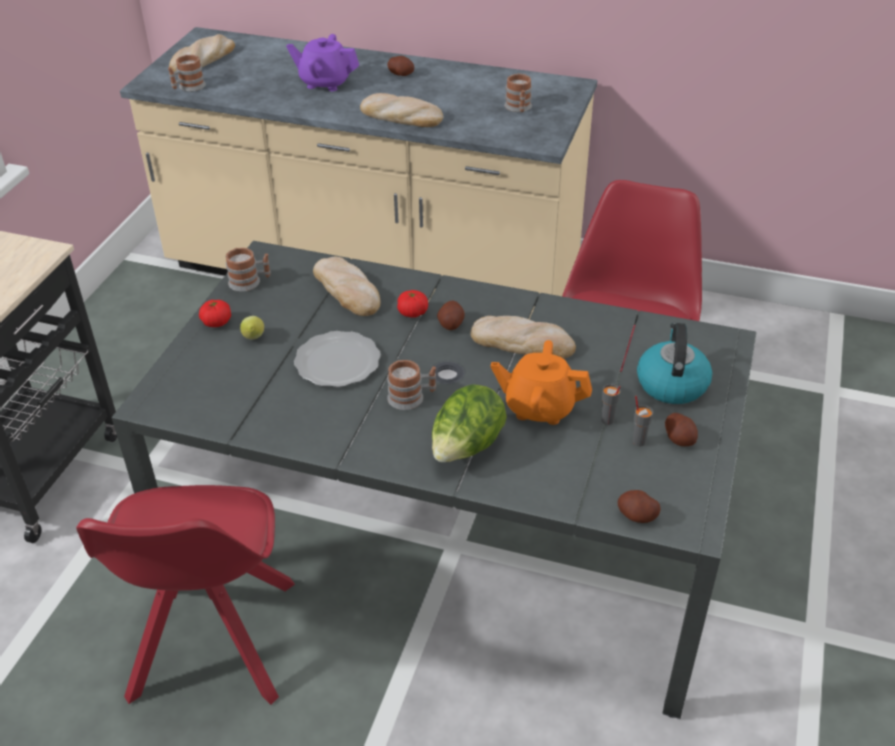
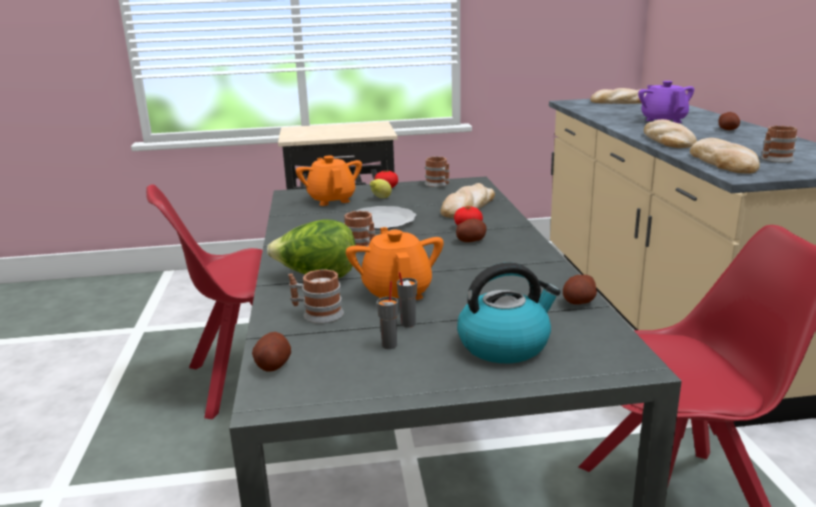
camera: 65 degrees right, 20 degrees down
(188, 87) = (582, 106): mug -> mug (317, 314)
(217, 377) = (331, 200): none -> orange teapot
(522, 342) = (482, 268): bread -> bread (724, 162)
(680, 439) = (414, 366): potato -> potato (579, 302)

